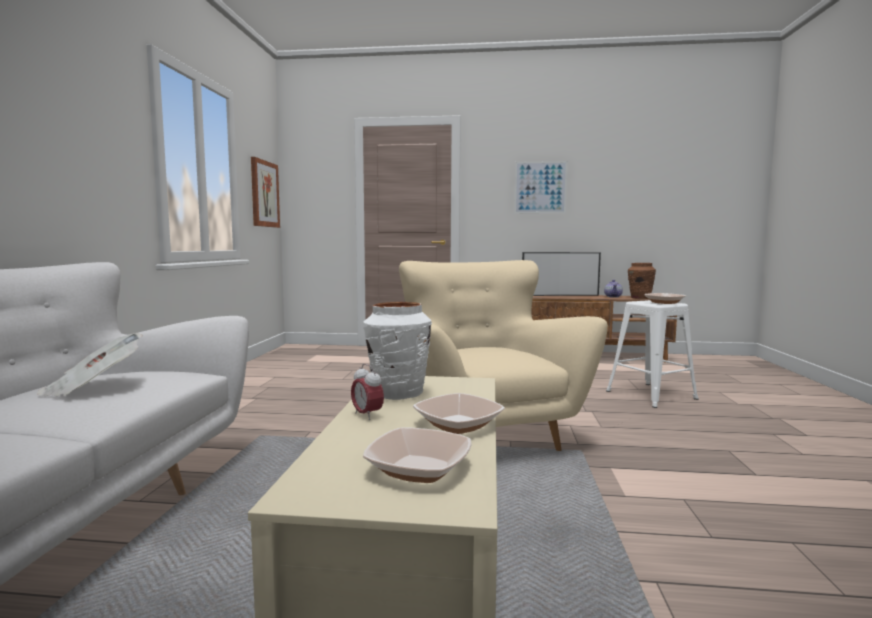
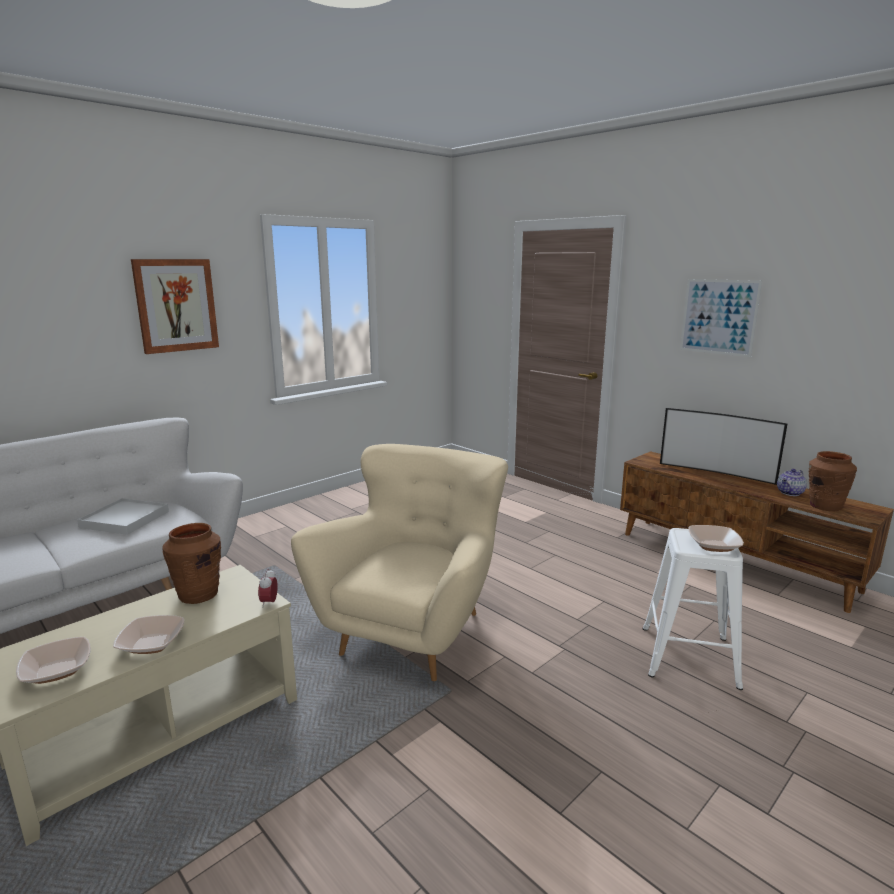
camera: 40 degrees right, 10 degrees up
(93, 388) = (124, 519): newspaper -> white tray
(264, 194) = (422, 310): picture -> picture (176, 305)
(367, 415) = (139, 610): alarm clock -> alarm clock (269, 603)
(398, 394) = (198, 595): white vase -> brown vase

